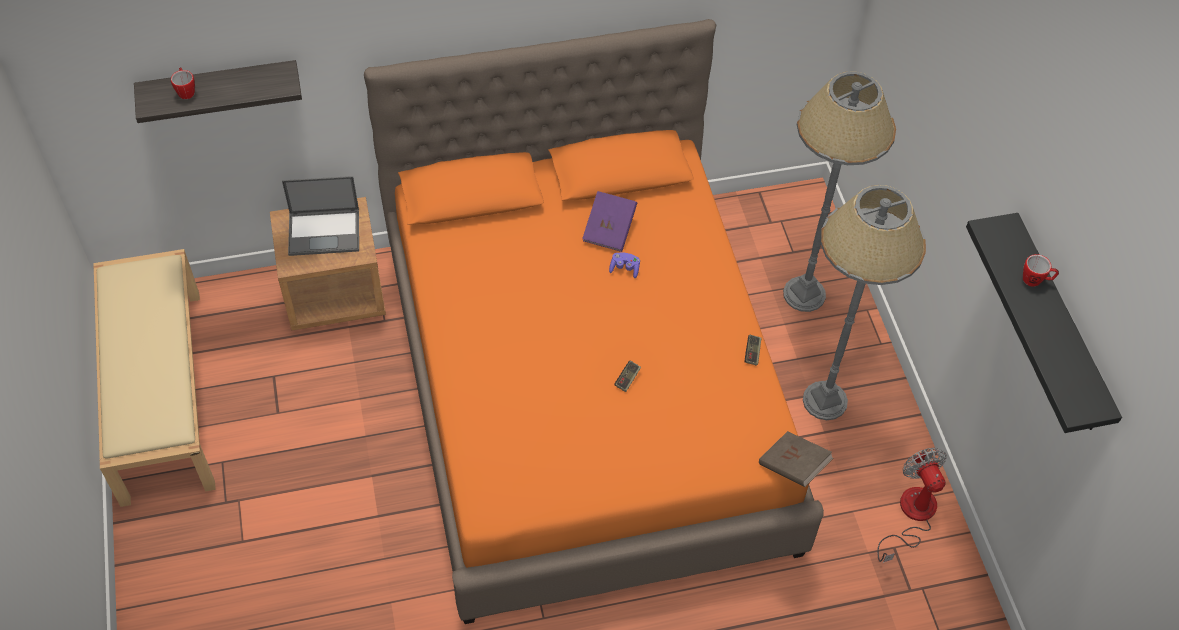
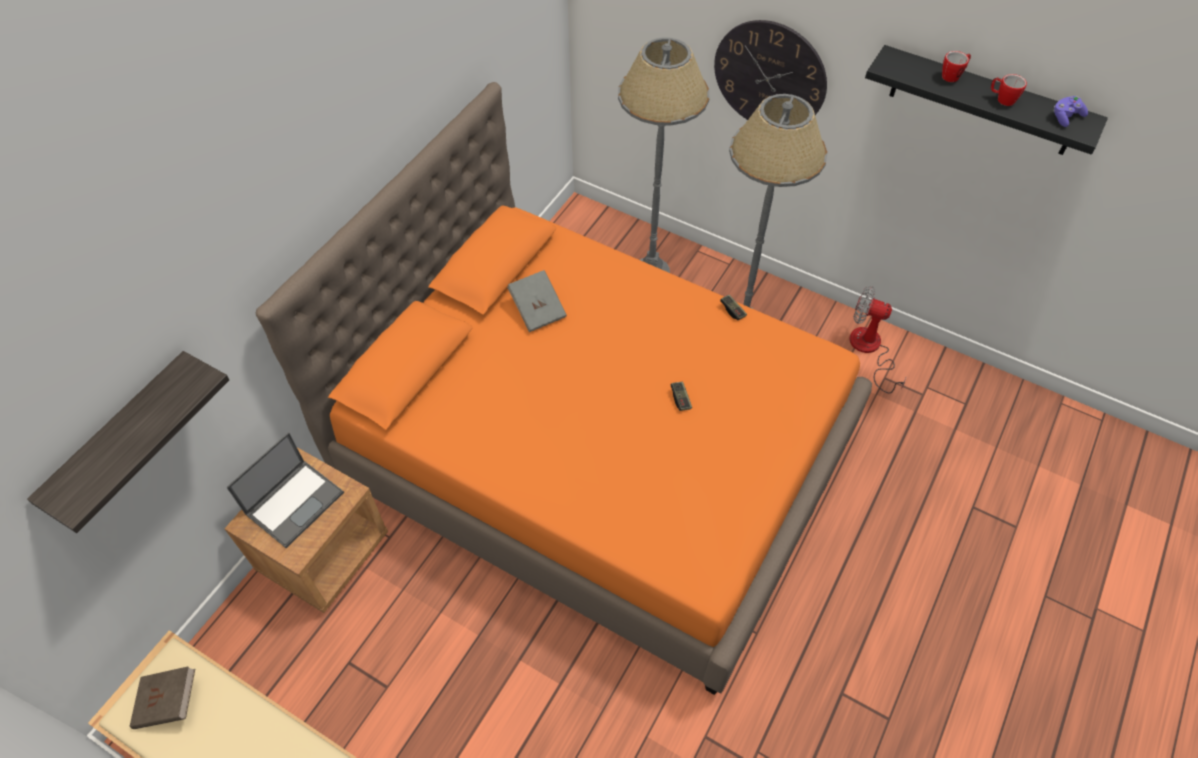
camera: 45 degrees left, 0 degrees up
(186, 91) = (99, 461): mug -> mug (1002, 99)
(609, 230) = (538, 309): purple book -> grey book
(624, 269) = (582, 326): purple game controller -> purple game controller (1065, 117)
(793, 467) = (849, 360): brown book -> brown book (169, 703)
(952, 177) = (770, 76): none -> wall clock

